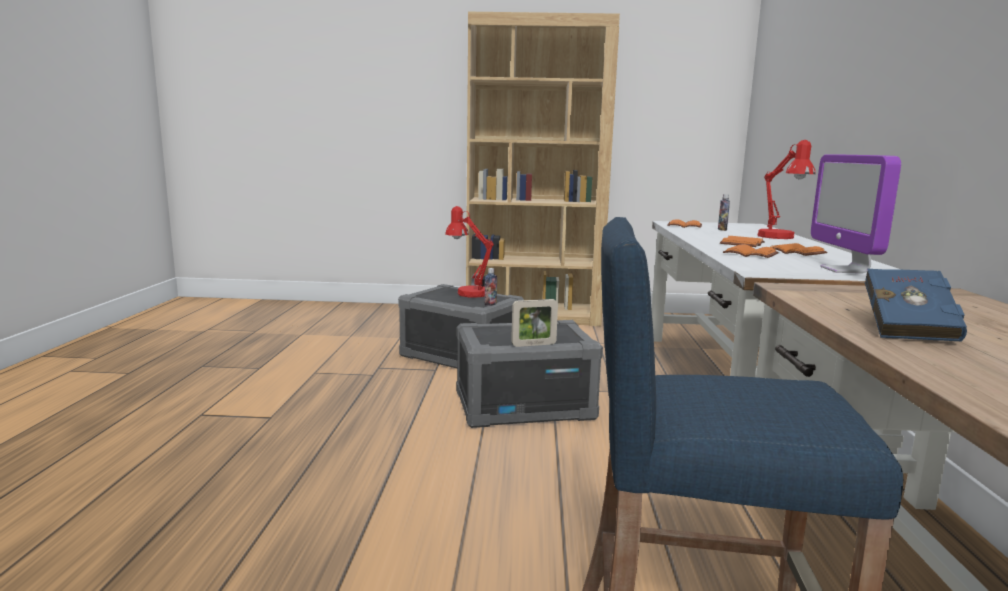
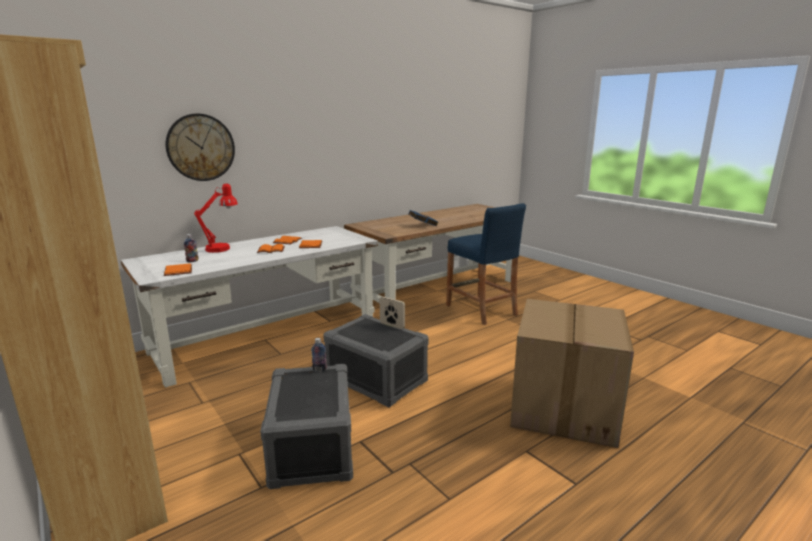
camera: 130 degrees left, 5 degrees up
(242, 476) = (565, 409): none -> cardboard box
(468, 292) = (288, 397): red table lamp -> none
(835, 86) = (200, 147): none -> wall clock
(844, 270) = (331, 233): monitor -> none

